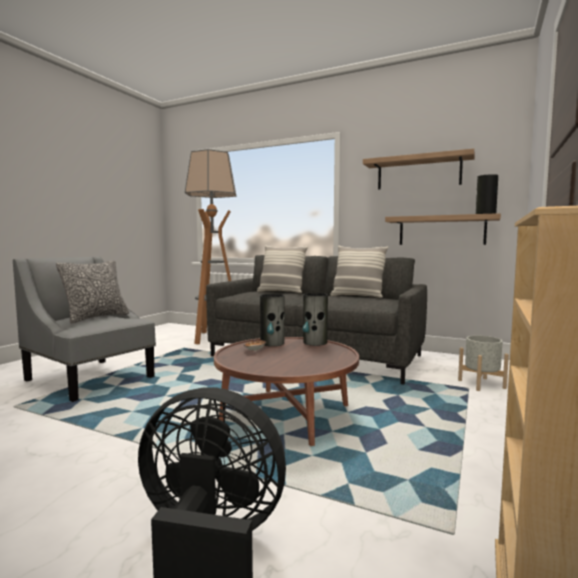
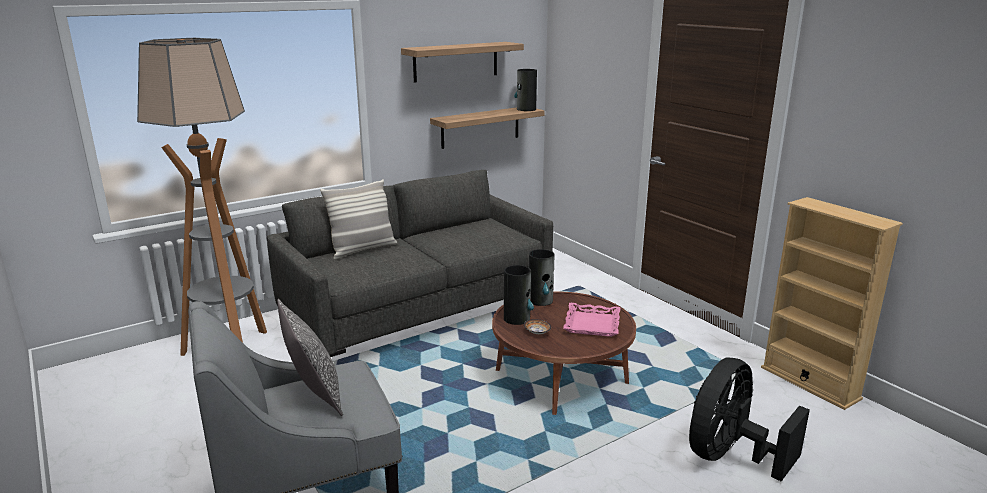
camera: 60 degrees left, 15 degrees up
(297, 361) = (591, 324): none -> pink tray
(357, 296) = (456, 228): pillow -> none
(481, 384) = (575, 277): grey planter -> none

